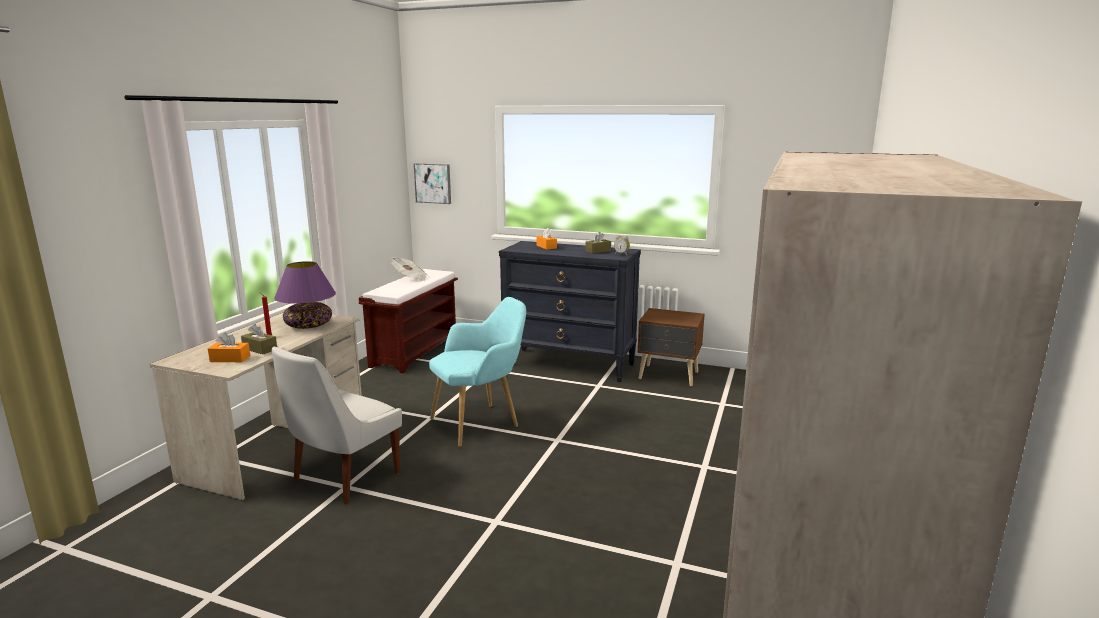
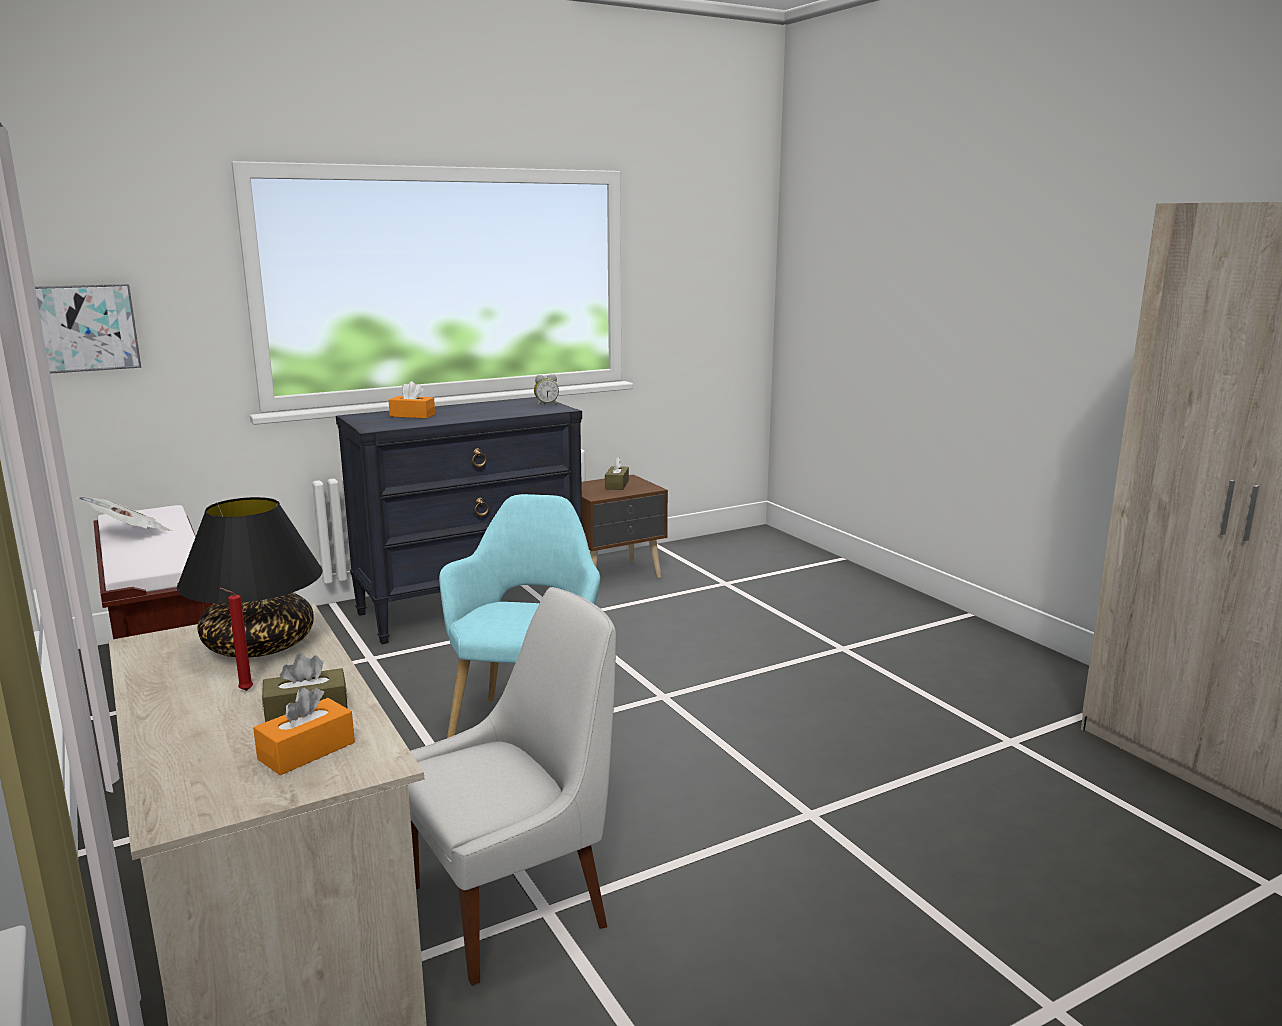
camera: 50 degrees left, 0 degrees up
(309, 325) = (260, 645): purple table lamp -> black table lamp
(343, 478) = (514, 904): white chair -> white chair turned 105 degrees counterclockwise
(598, 251) = (503, 407): brown tissue box -> brown tissue box (617, 485)

